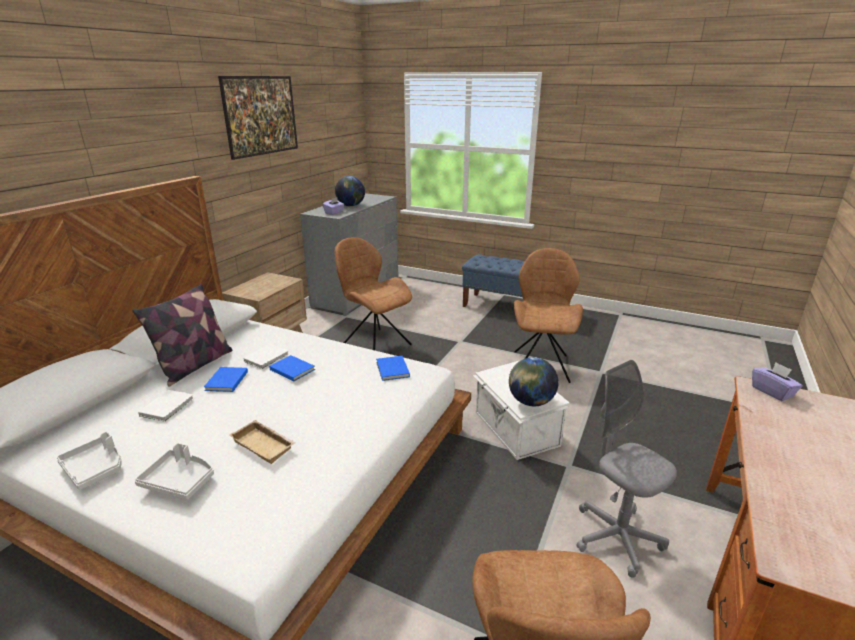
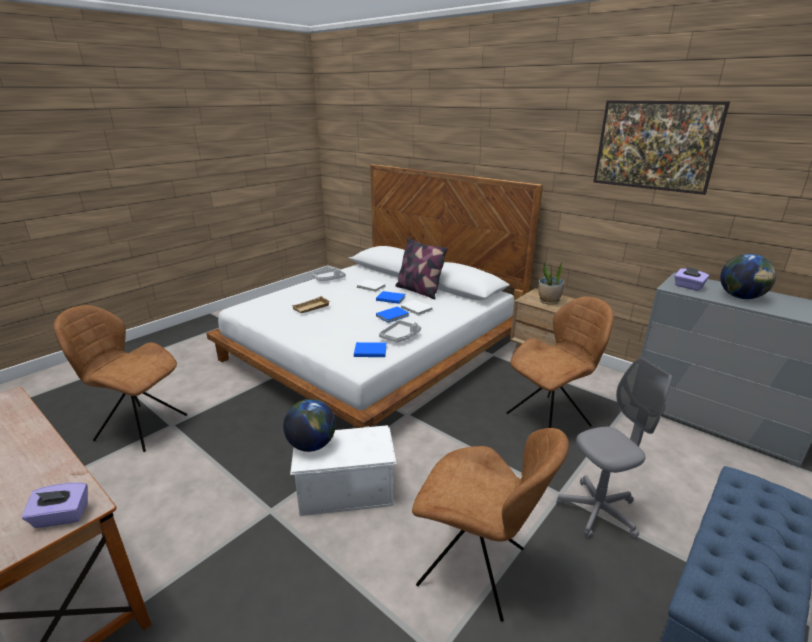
camera: 105 degrees right, 0 degrees up
(179, 481) = (300, 292): grey tray -> grey tray (400, 336)
(263, 287) = (549, 301): none -> potted plant
(616, 537) = (178, 506): grey office chair -> grey office chair (598, 511)

